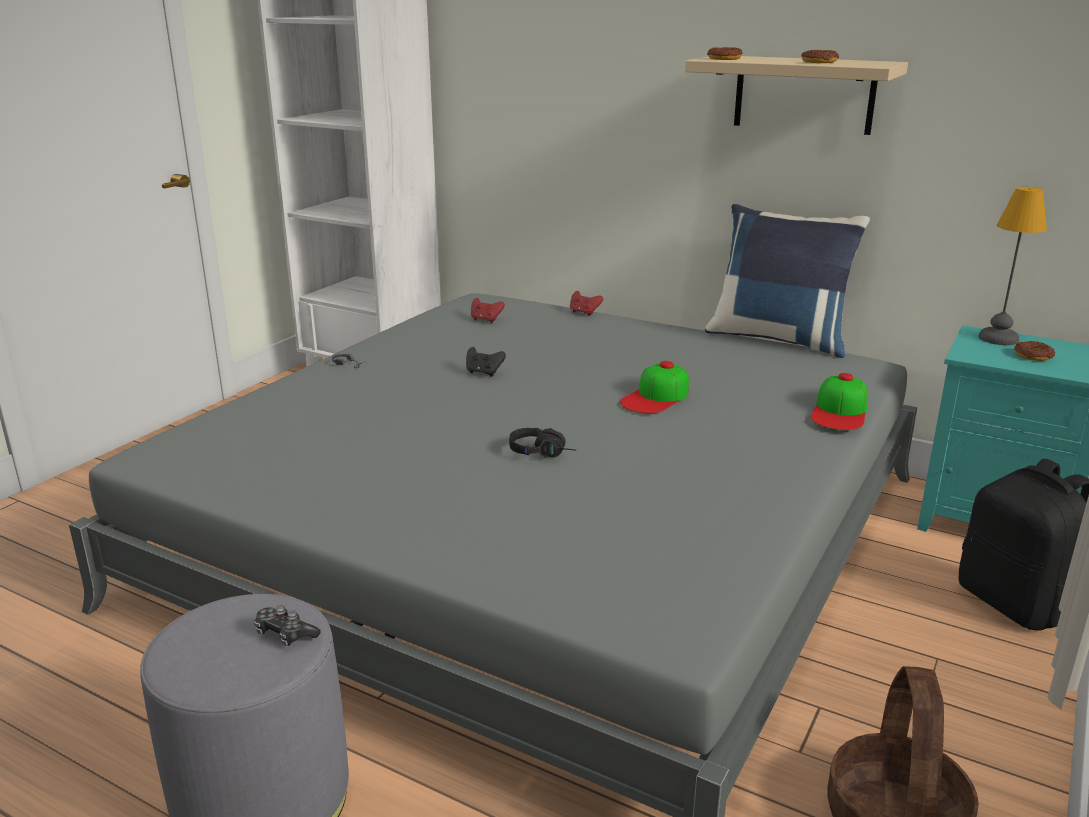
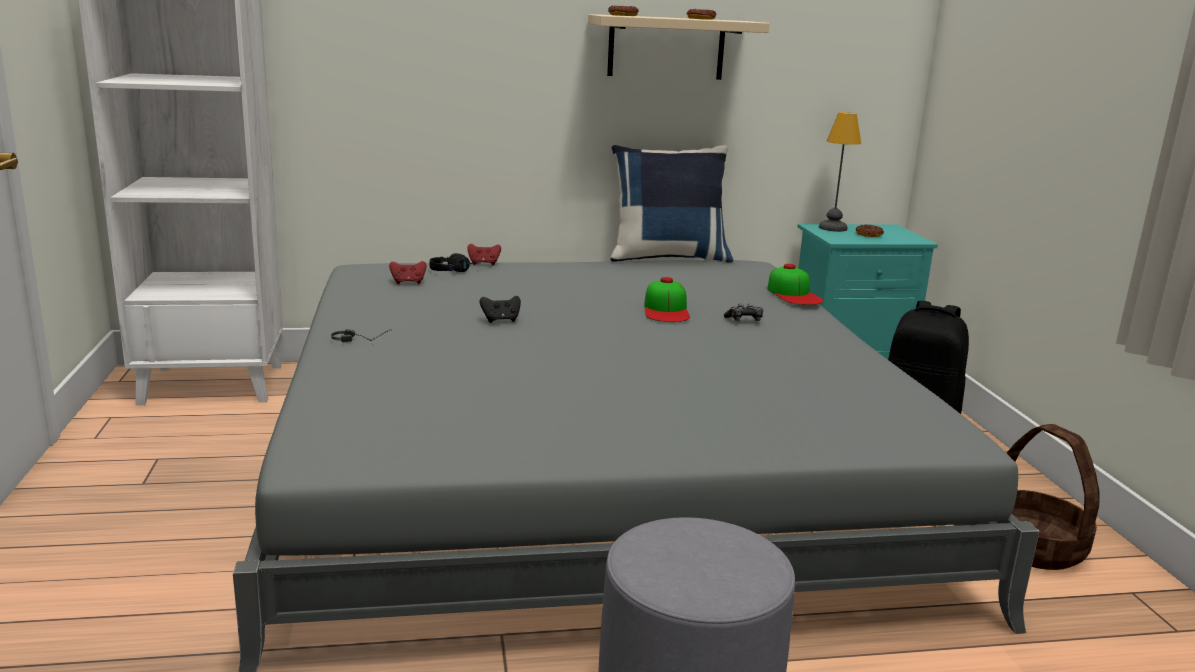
camera: 40 degrees left, 5 degrees down
(285, 634) = (723, 540): game controller -> game controller (744, 320)
(543, 453) = (667, 363): black headphones -> black headphones (454, 271)

